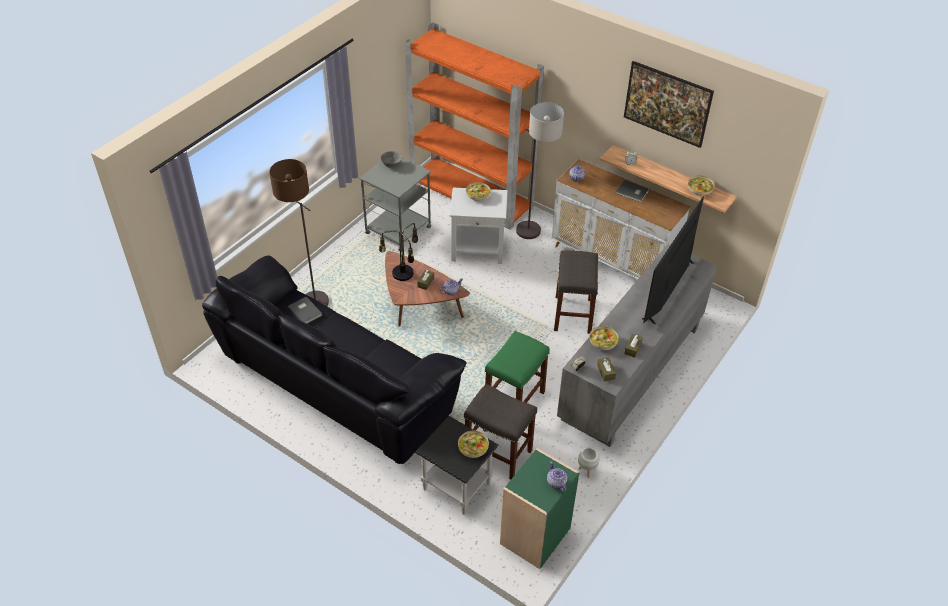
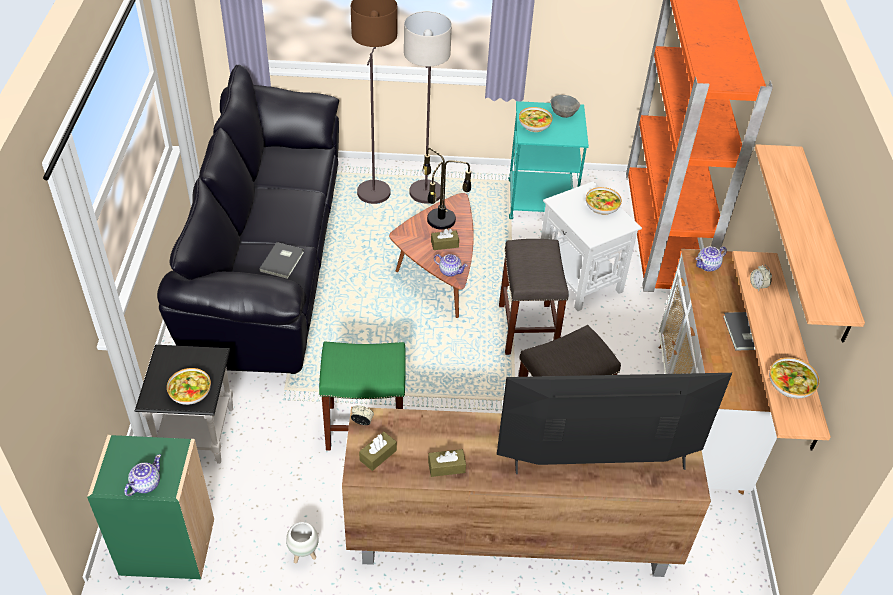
camera: 55 degrees right, 0 degrees up
(305, 311) = (302, 169): grey book -> grey book (283, 261)
(398, 229) = (541, 201): grey cart -> turquoise cart
(499, 453) = (272, 451): grey stool -> grey stool (528, 329)
(534, 234) = (659, 317): grey floor lamp -> grey floor lamp (424, 200)
(603, 343) = (430, 429): bowl -> bowl (534, 125)
(631, 373) = (511, 531): grey tv stand -> brown tv stand
(664, 117) = (823, 243): picture -> shelf

